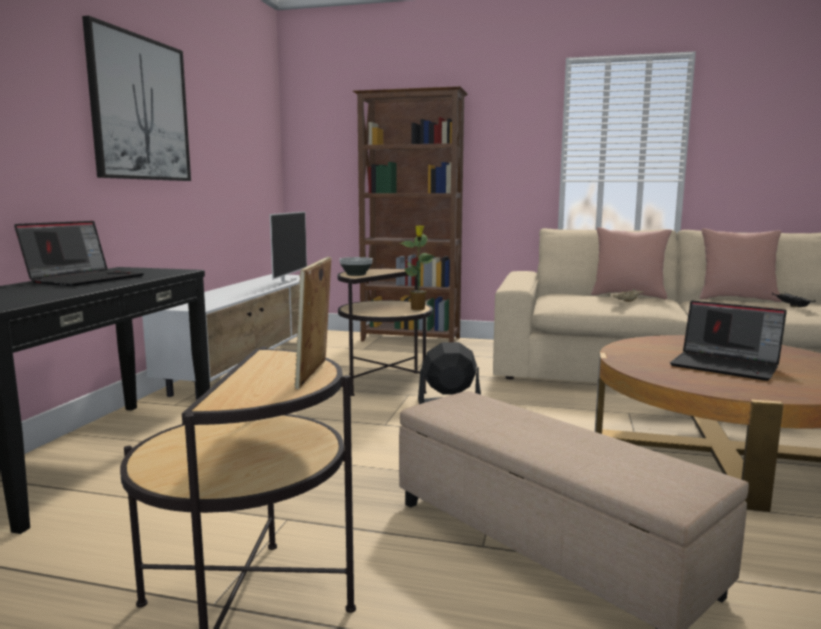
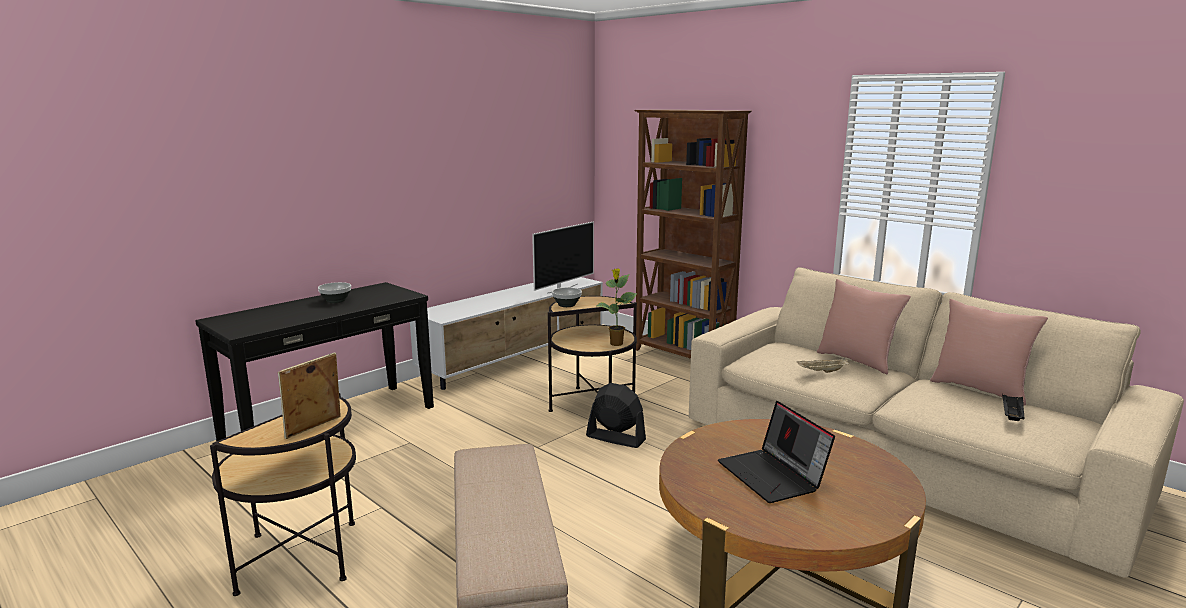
camera: 30 degrees right, 5 degrees up
(85, 279) = (336, 300): laptop -> bowl
(140, 109) = (416, 154): picture -> none

